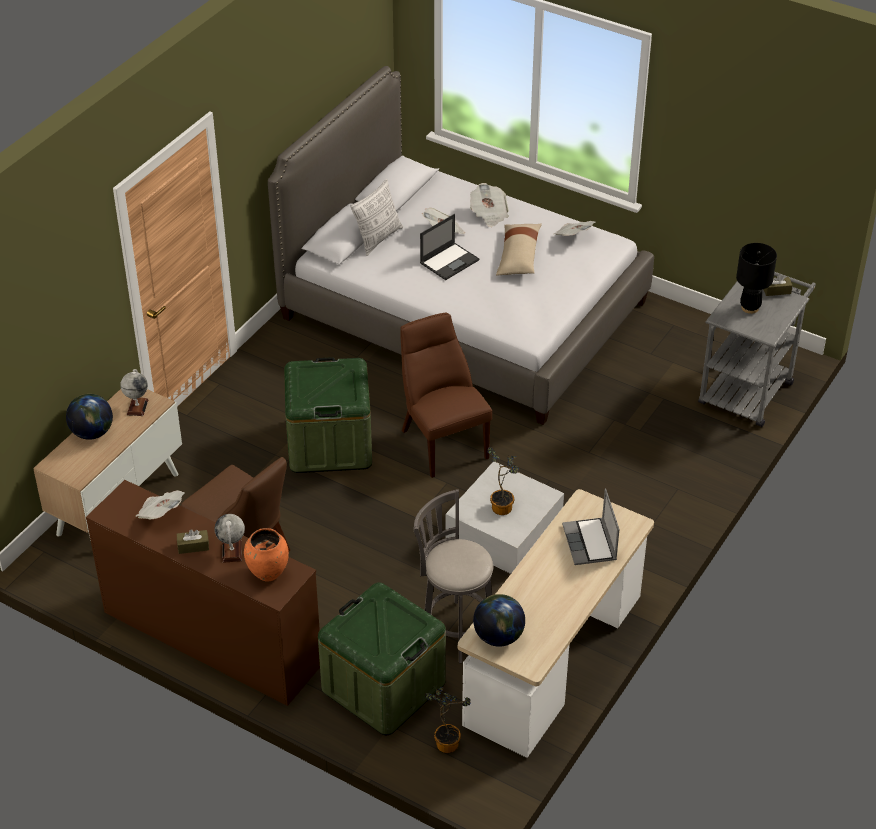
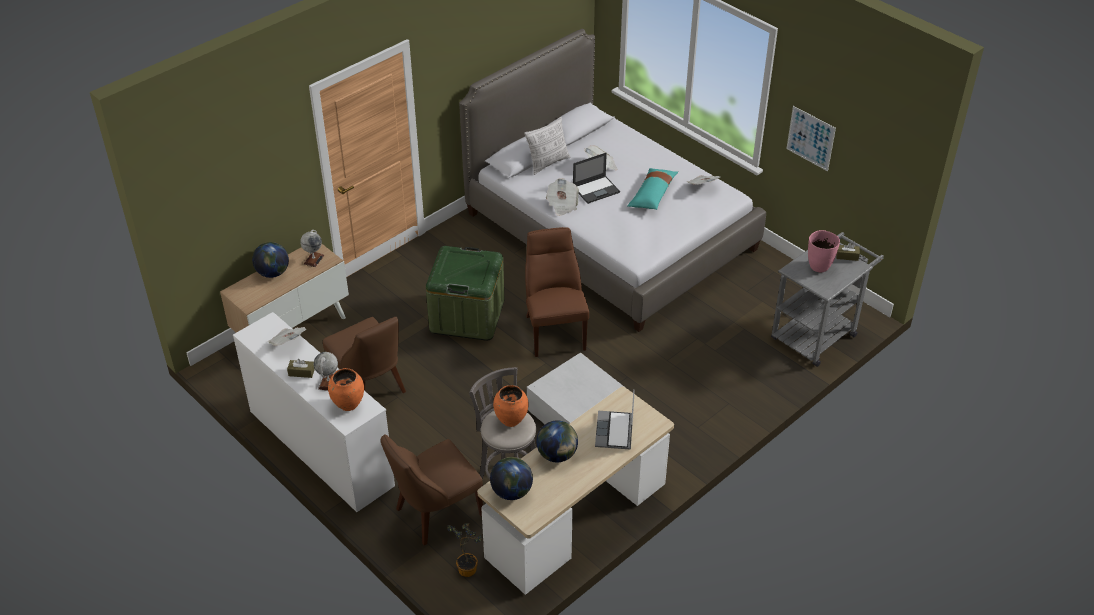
camera: 15 degrees right, 0 degrees up
(211, 638) = (320, 448): brown dresser -> white dresser
(383, 687) = (435, 513): green storage box -> brown chair
(460, 555) = (510, 420): none -> orange vase
(489, 214) = (642, 158): newspaper -> newspaper (562, 205)
(503, 506) = (574, 389): potted plant -> none
(518, 256) = (652, 195): beige pillow -> turquoise pillow
(534, 583) = (557, 455): none -> globe
(704, 158) = (810, 138): none -> picture
(749, 308) = (819, 266): black table lamp -> pink vase

